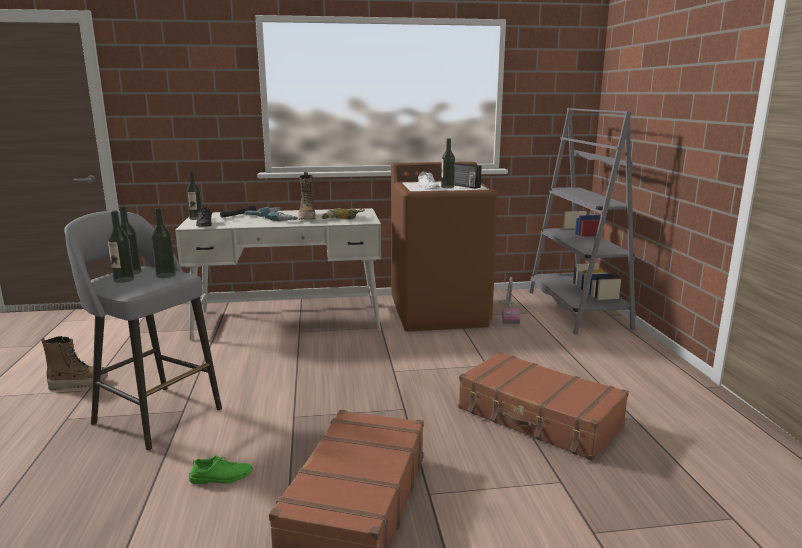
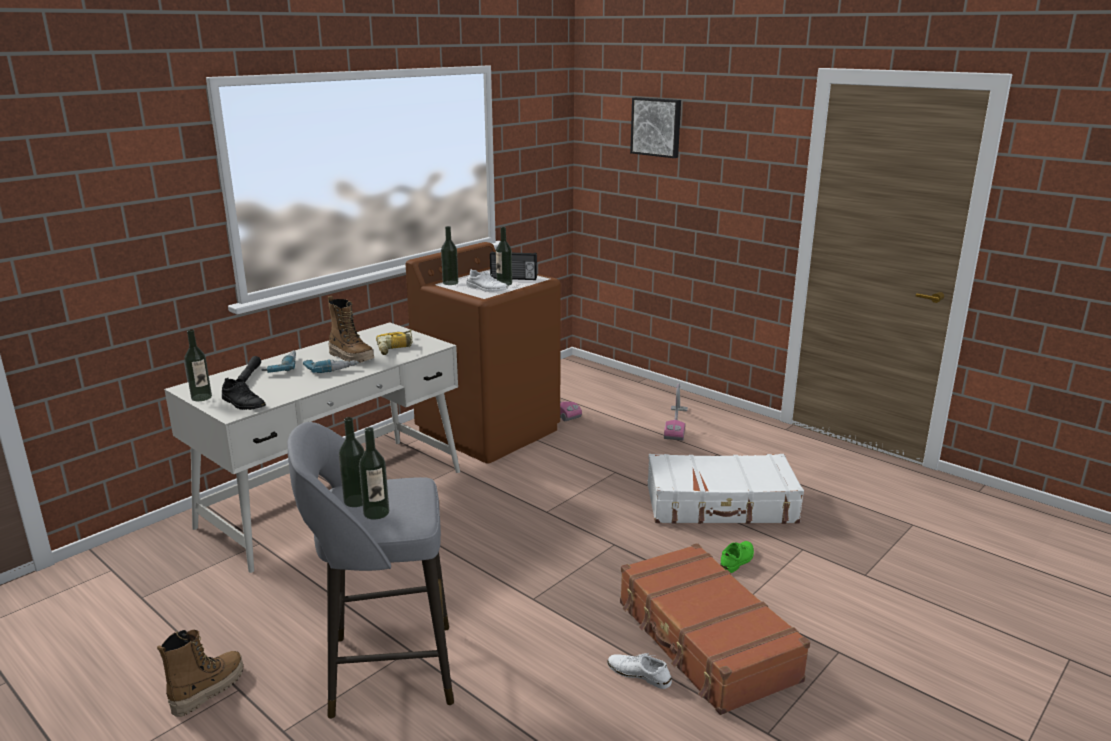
camera: 40 degrees left, 5 degrees up
(166, 275) = (407, 489): bottle -> bottle (450, 283)
(221, 477) = (568, 685): green shoe -> green shoe (737, 560)
(272, 497) = (639, 674): none -> white shoe
(538, 418) = (721, 505): brown suitcase -> white suitcase
(577, 309) = (604, 384): grey bookcase -> none
(596, 351) = (676, 424): none -> vacuum cleaner
(650, 70) = (656, 127): none -> picture

